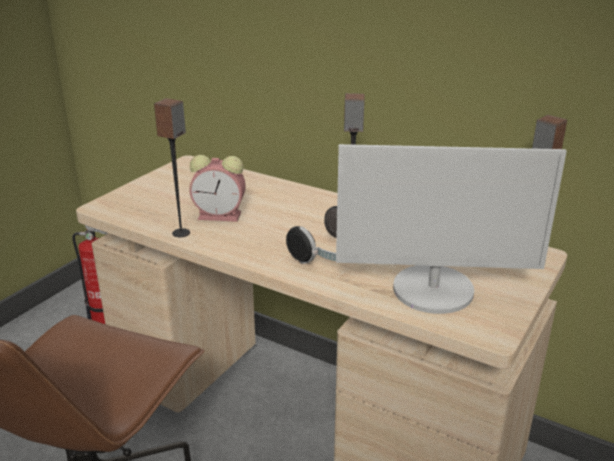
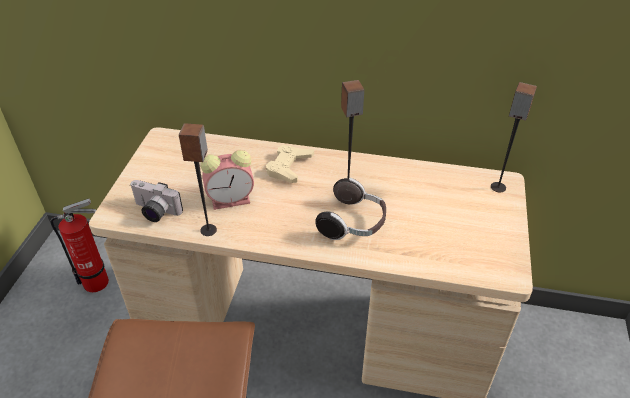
camera: 20 degrees left, 15 degrees up
(141, 211) = (154, 212): none -> camera
(297, 202) = (289, 167): none -> beige game controller
(433, 290) = (448, 242): monitor -> none

